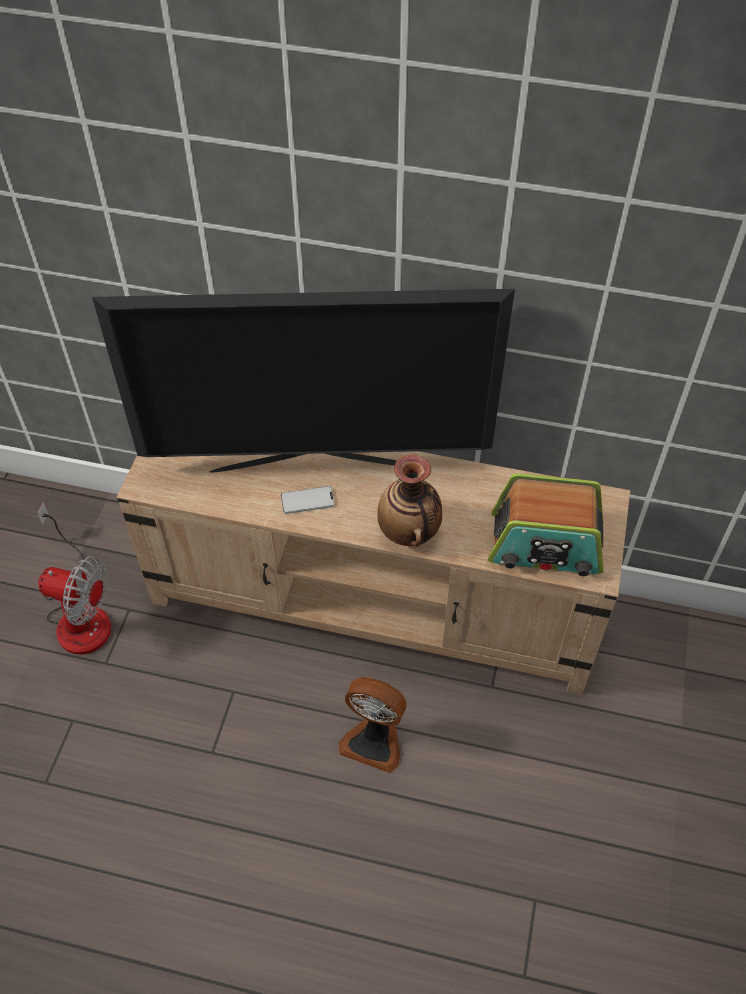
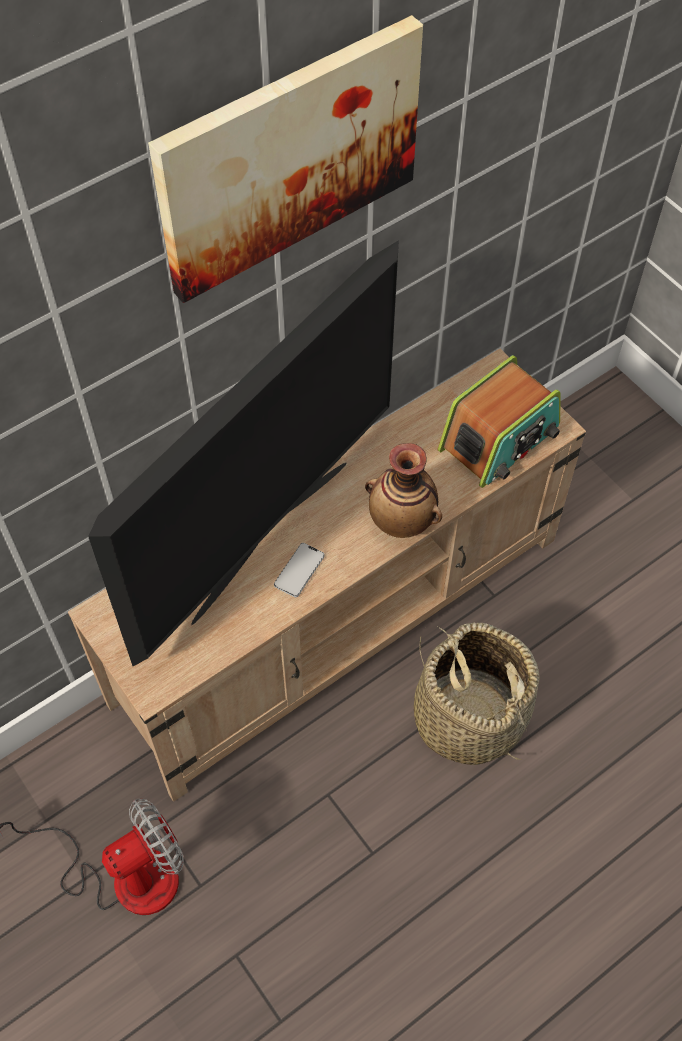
camera: 50 degrees left, 5 degrees up
(374, 740) = (468, 716): fan -> basket
(414, 133) = (288, 157): none -> picture

